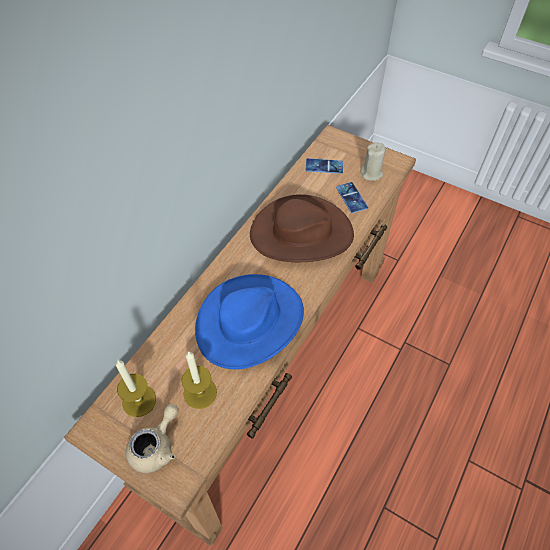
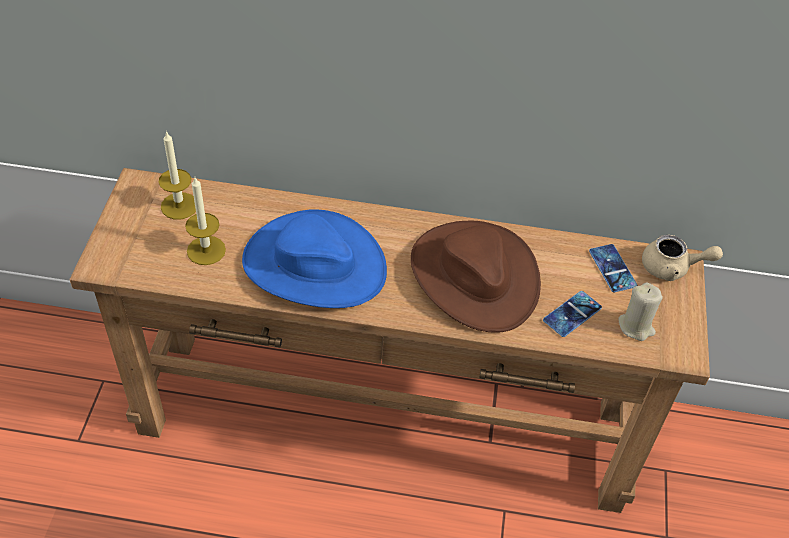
camera: 65 degrees right, 5 degrees down
(156, 446) = (135, 236): beige teapot -> beige teapot (672, 268)

